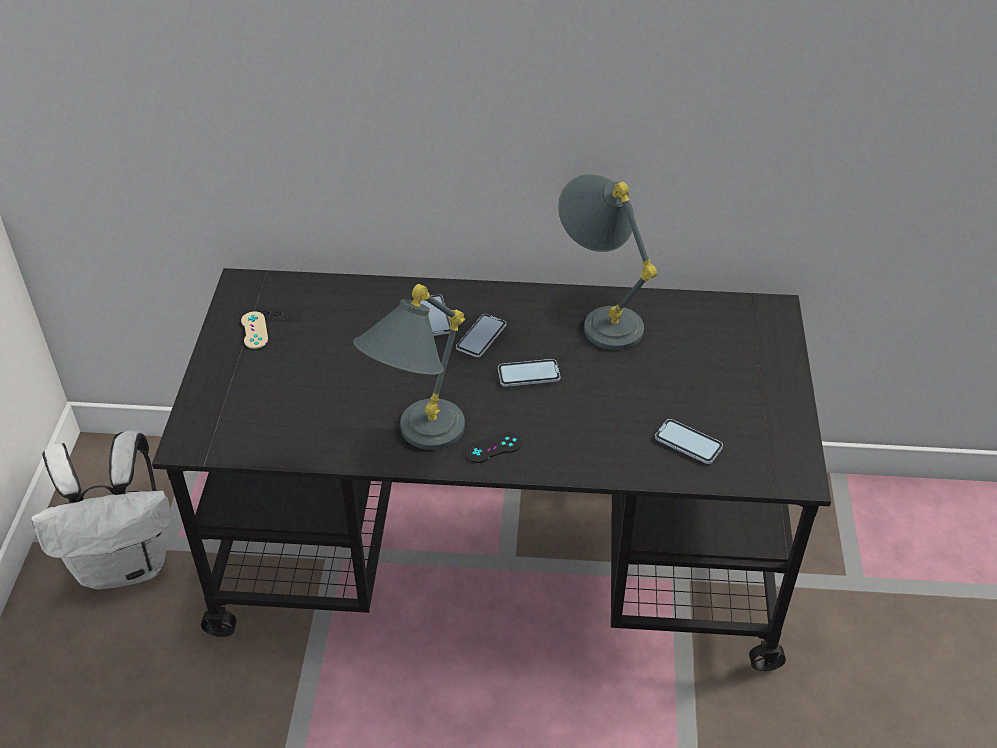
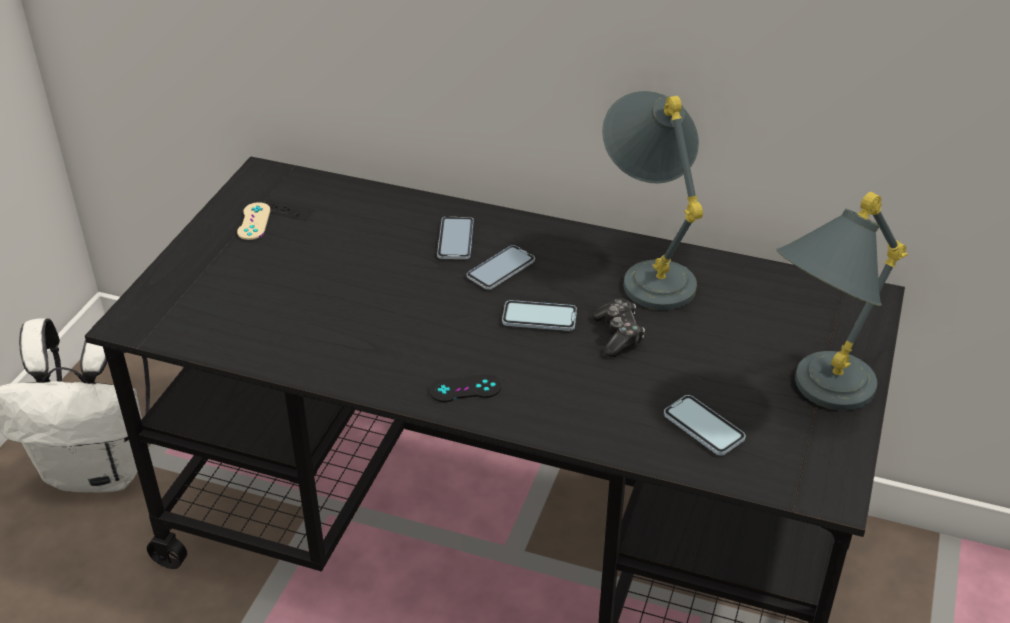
camera: 15 degrees right, 5 degrees down
(416, 440) = (380, 365): grey table lamp -> grey table lamp (814, 396)
(596, 377) = (618, 335): none -> game controller

